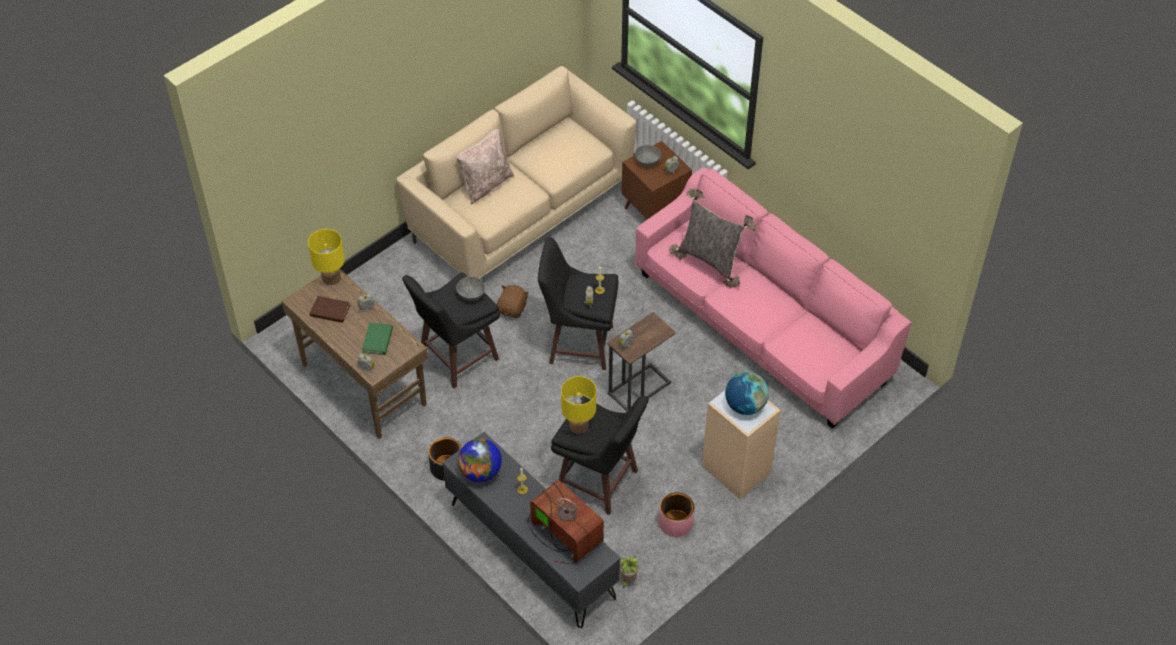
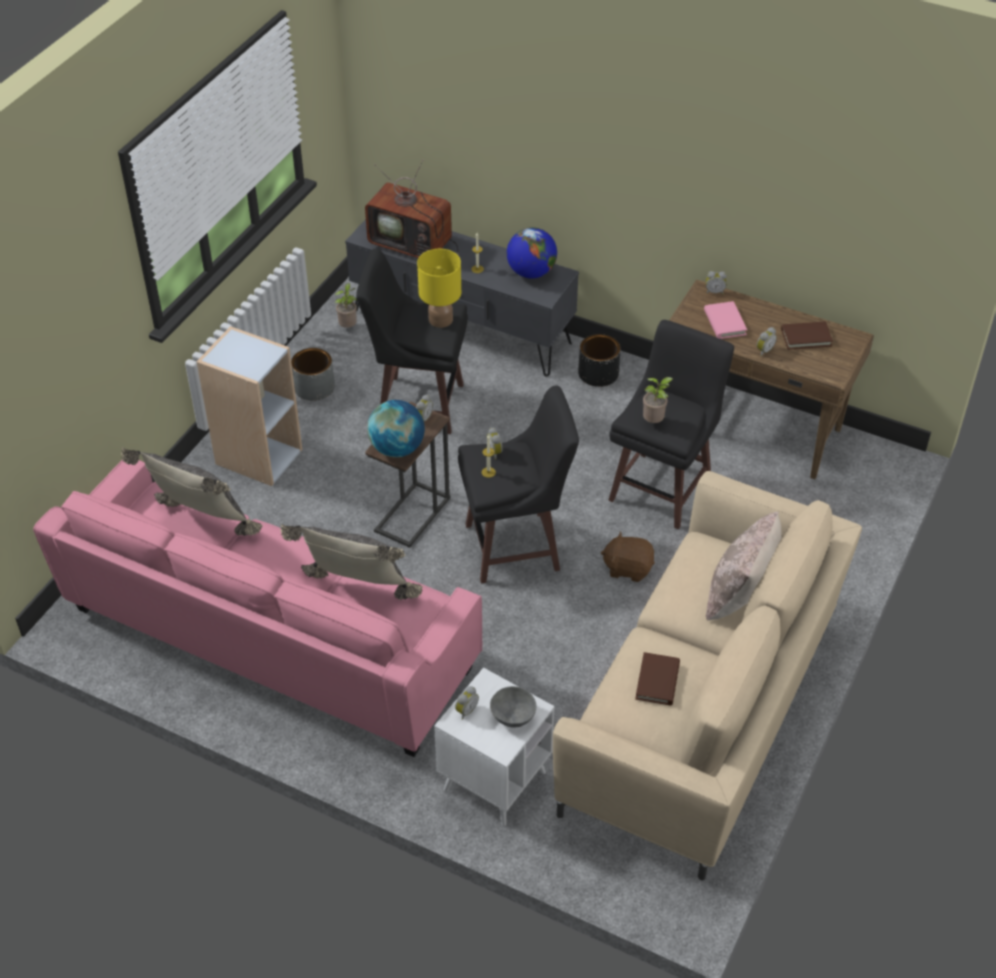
camera: 160 degrees right, 5 degrees down
(331, 278) = (836, 373): yellow table lamp -> none
(378, 340) = (724, 322): green book -> pink book
(470, 295) = (654, 422): grey bowl -> potted plant
(512, 309) = (628, 568): brown plush toy -> brown plush toy turned 105 degrees clockwise
(561, 152) = (657, 681): none -> brown book
(655, 211) = (494, 781): brown side table -> white side table
(675, 523) = (314, 388): pink planter -> grey planter
(745, 405) = (241, 355): globe -> globe (397, 449)
(800, 338) = (198, 532): none -> pillow

